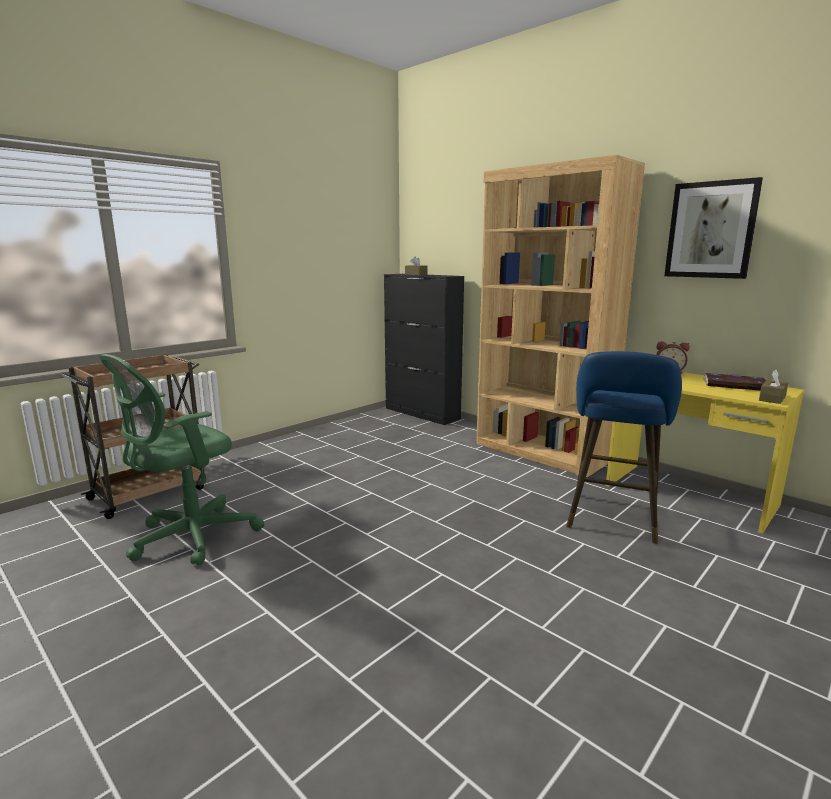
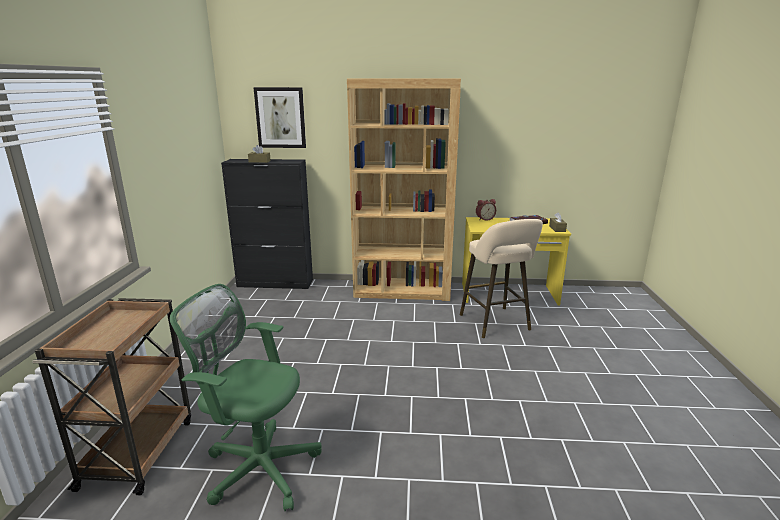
camera: 40 degrees left, 5 degrees up
(189, 538) = (257, 466): green office chair -> green office chair turned 105 degrees clockwise
(612, 520) = (496, 324): blue stool -> beige stool
(711, 230) = (501, 126): picture -> picture (280, 118)

